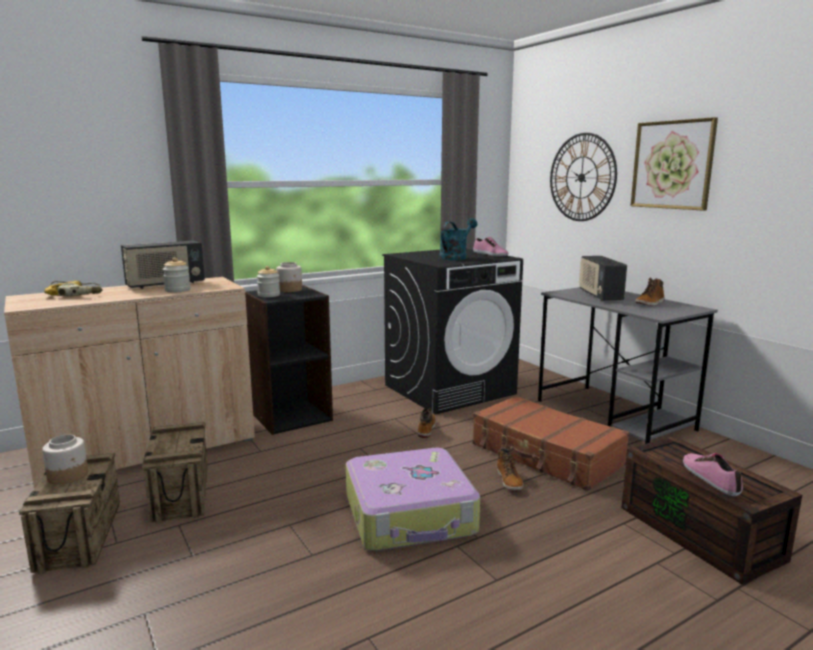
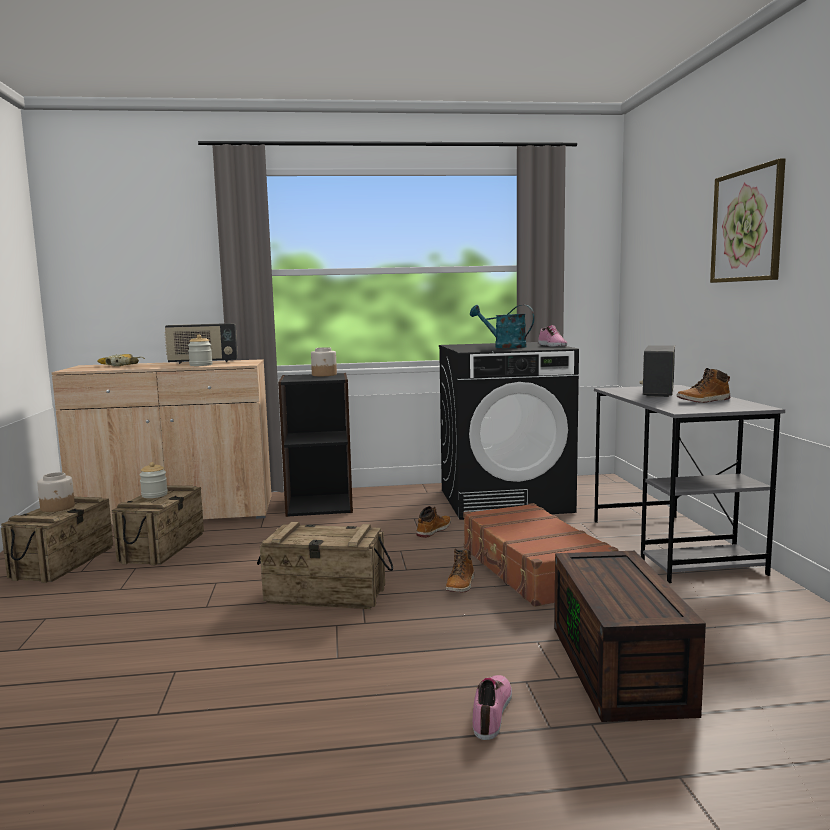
camera: 25 degrees right, 5 degrees down
(269, 295) = (295, 377): jar -> jar (154, 495)
(410, 515) = (326, 594): suitcase -> crate
(455, 257) = (504, 347): turquoise watering can -> turquoise watering can turned 120 degrees counterclockwise
(581, 177) = (674, 253): wall clock -> none
(710, 478) = (609, 590): shoe -> shoe (492, 711)

